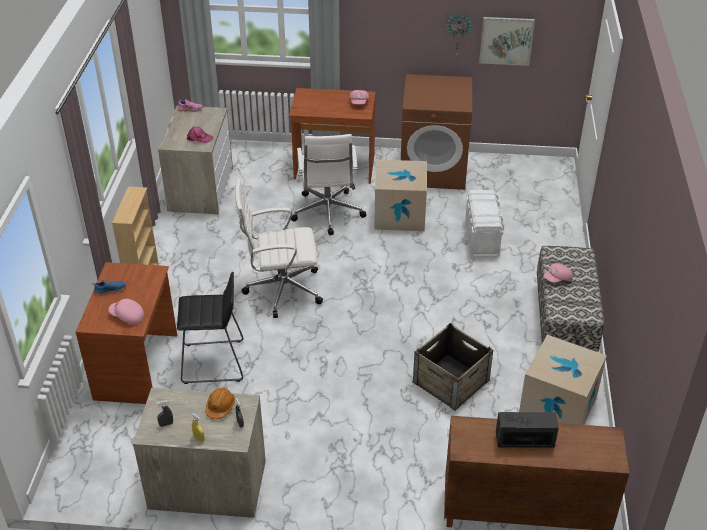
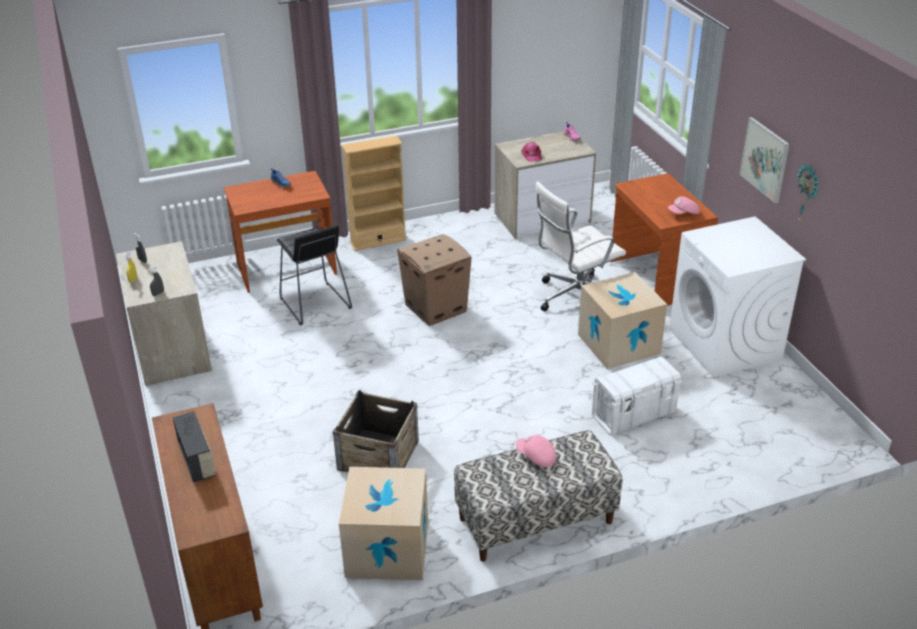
camera: 65 degrees right, 5 degrees down
(127, 317) = (253, 201): pink cap -> none
(220, 407) = (173, 278): orange hard hat -> none
(281, 290) = (436, 308): white office chair -> cardboard box
(433, 170) = (725, 344): brown washing machine -> white washing machine
(506, 41) = (847, 231): picture -> picture (765, 159)

